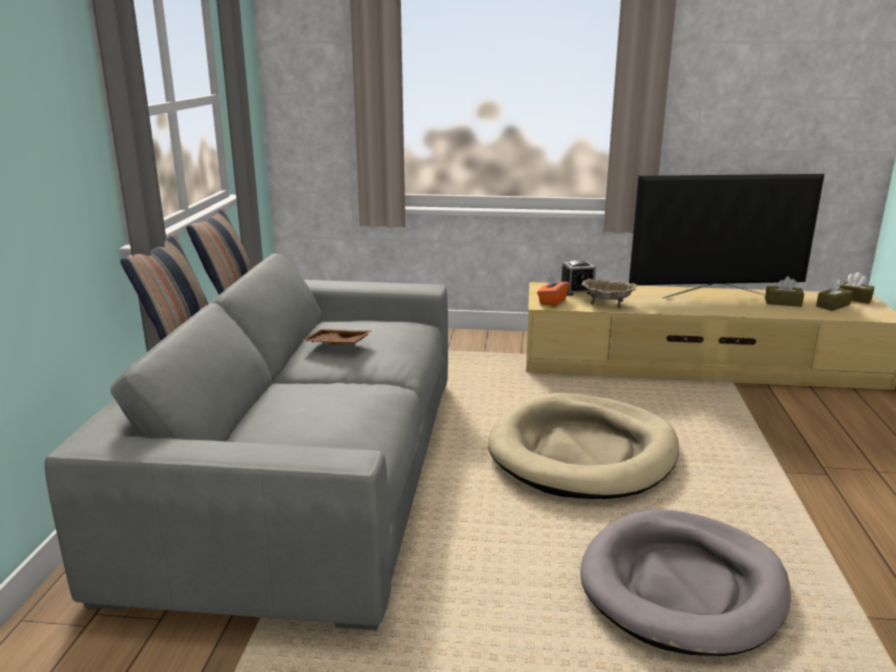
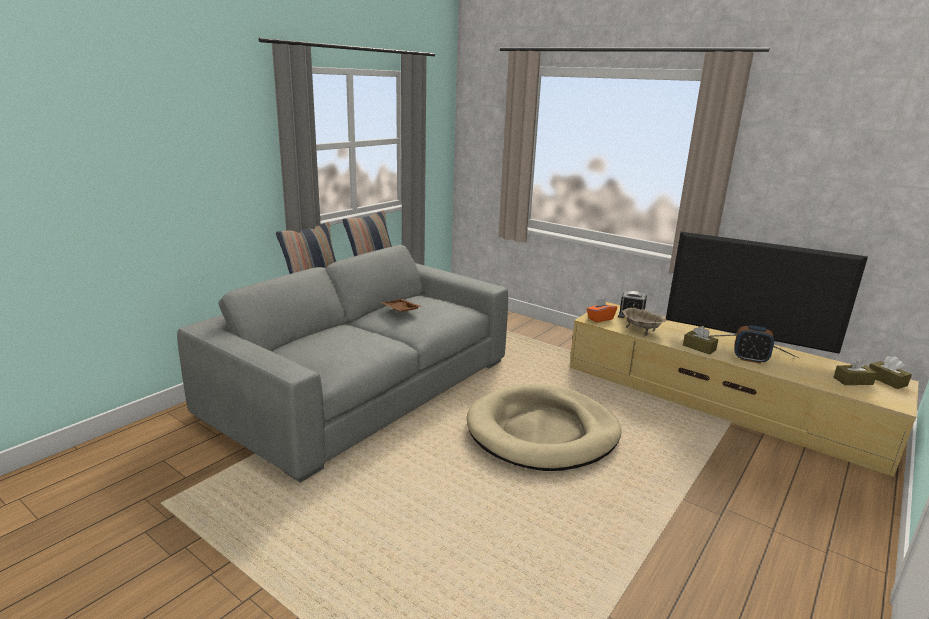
camera: 30 degrees right, 0 degrees up
(682, 586) = (501, 538): grey dog bed -> none
(736, 307) = (750, 359): none -> alarm clock
(783, 302) = (803, 366): brown tissue box -> brown tissue box (699, 348)

